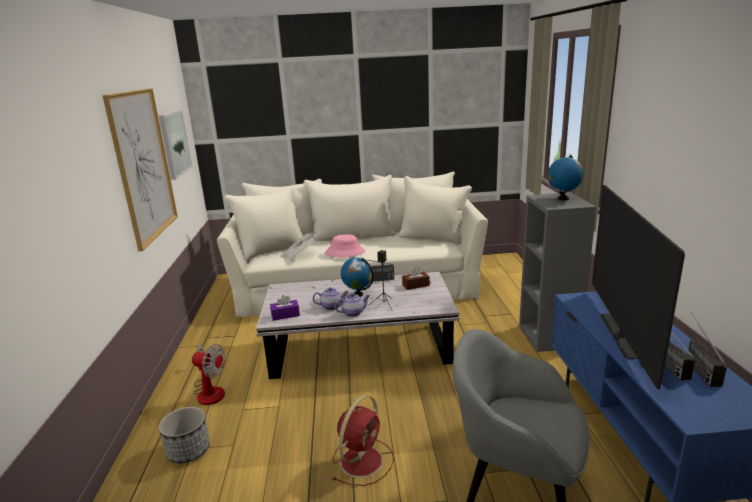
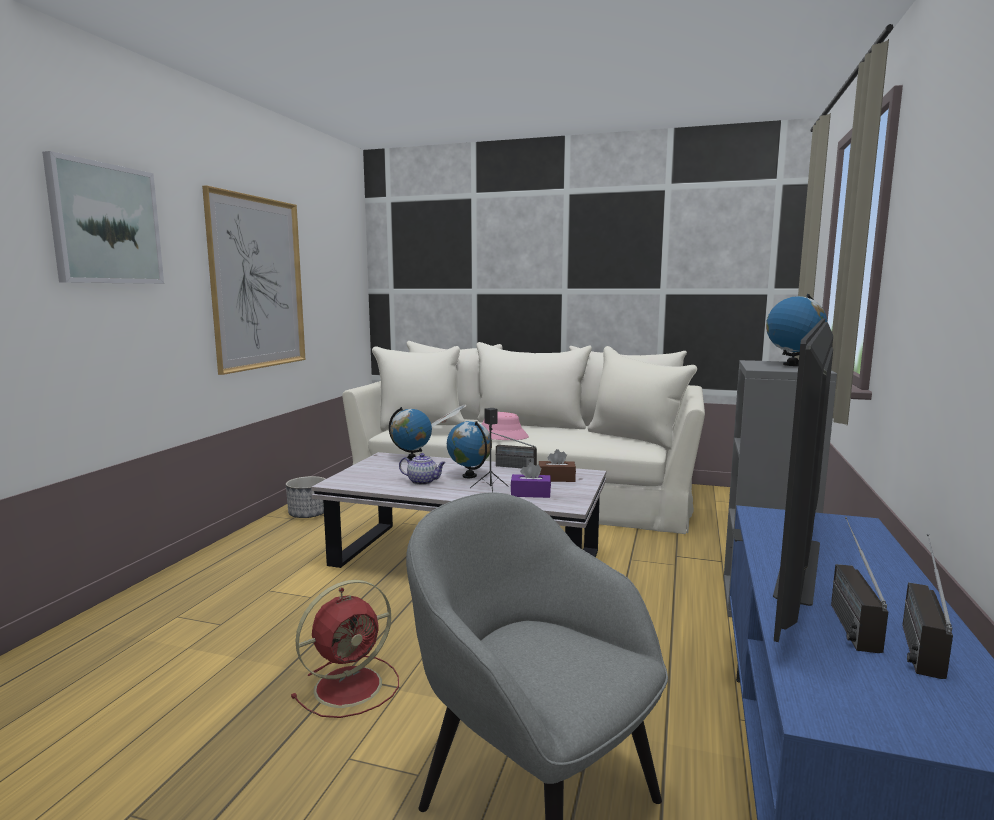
camera: 20 degrees right, 10 degrees down
(174, 143) = (326, 278): picture -> picture (105, 224)
(189, 450) = (170, 617): planter -> planter (308, 514)
(210, 390) = (254, 563): fan -> none
(285, 315) = (359, 480): purple tissue box -> purple tissue box (530, 494)
(301, 286) = (411, 459): none -> globe
(353, 313) = (441, 492): teapot -> none

